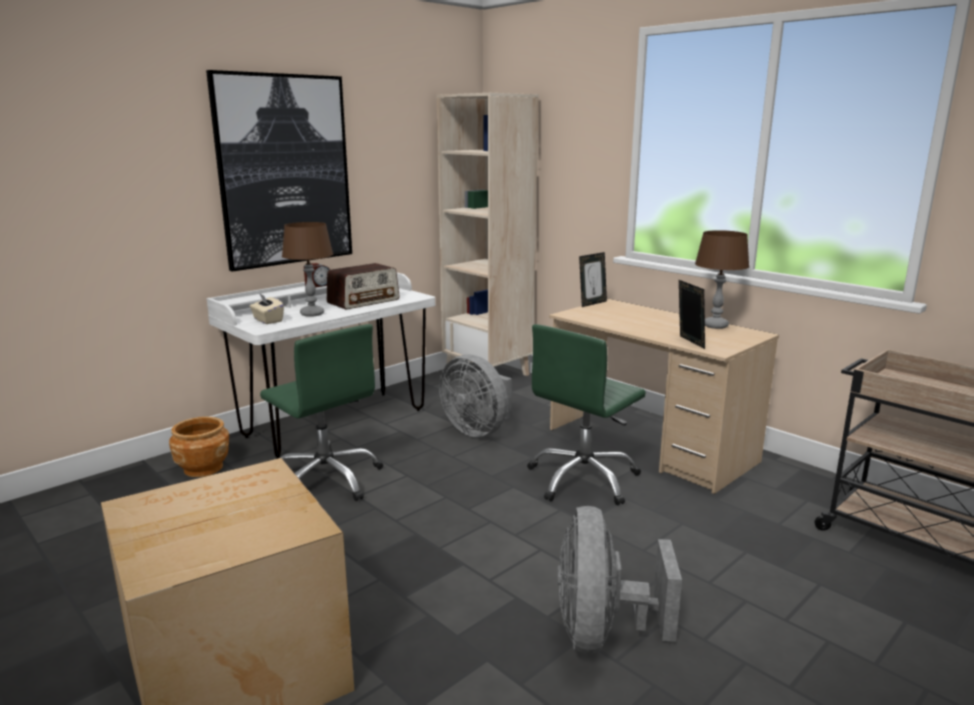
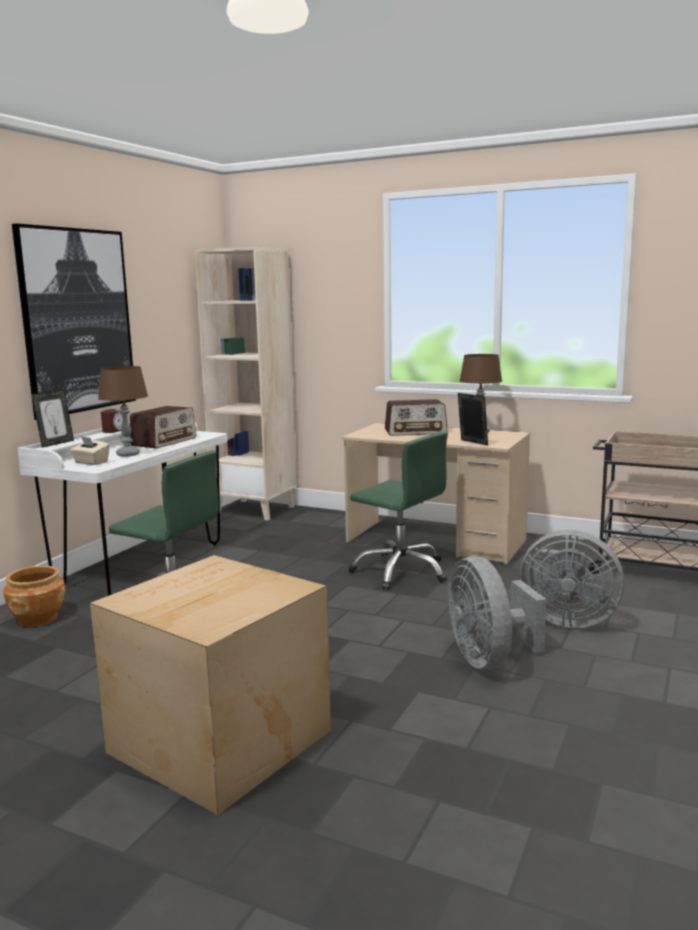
camera: 20 degrees left, 5 degrees down
(478, 430) = (283, 552): grey fan -> grey fan (566, 620)
(583, 479) = (401, 571): green office chair -> green office chair turned 75 degrees counterclockwise
(592, 303) = (367, 427): picture frame -> picture frame (56, 443)
(638, 317) = (416, 432): none -> radio

